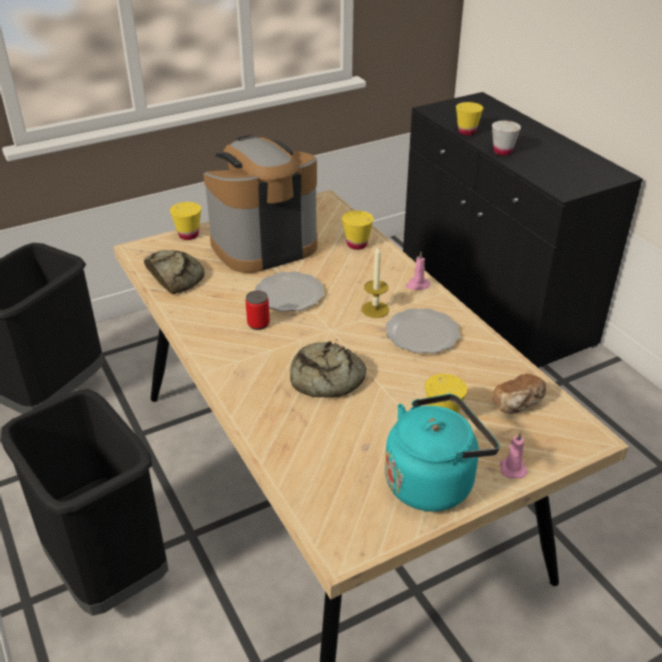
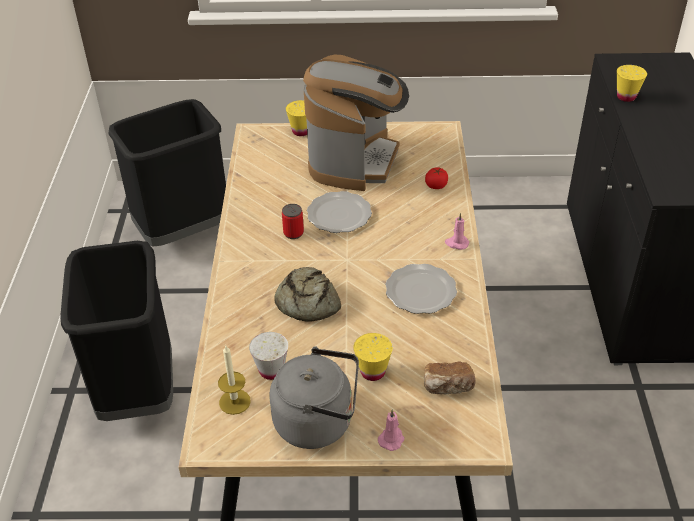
camera: 30 degrees right, 5 degrees up
(174, 276) = (261, 167): bread -> none
(263, 245) = (355, 160): coffee machine -> coffee machine turned 105 degrees clockwise
(357, 244) = (436, 185): yellow cup -> tomato
(375, 309) = (399, 254): candle -> candle (234, 402)
(433, 481) = (319, 422): turquoise kettle -> grey kettle
(502, 151) = (643, 130): white cup -> white cup (271, 370)

